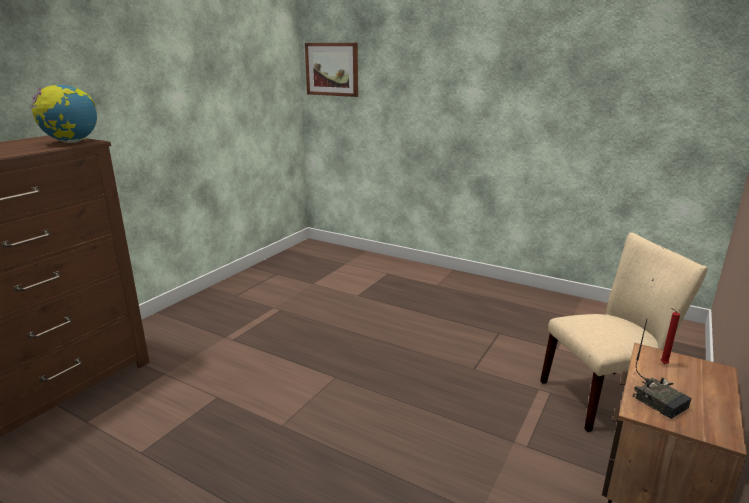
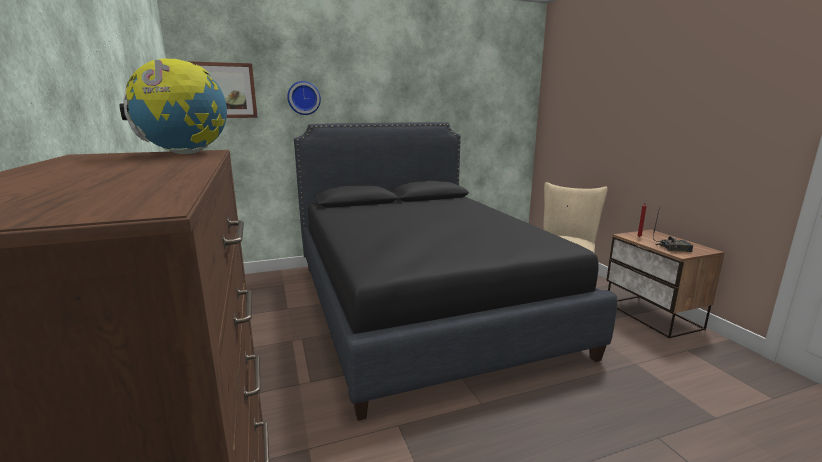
camera: 50 degrees left, 5 degrees down
(399, 78) = (303, 98): none -> wall clock
(407, 330) = (422, 304): none -> black bed

